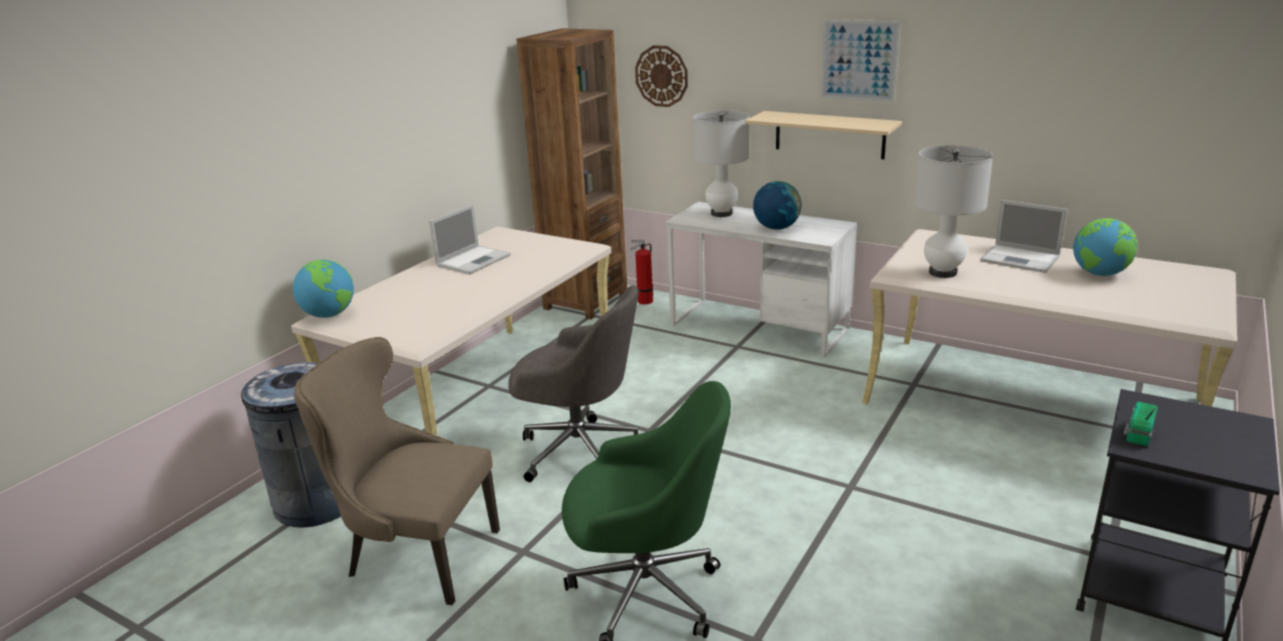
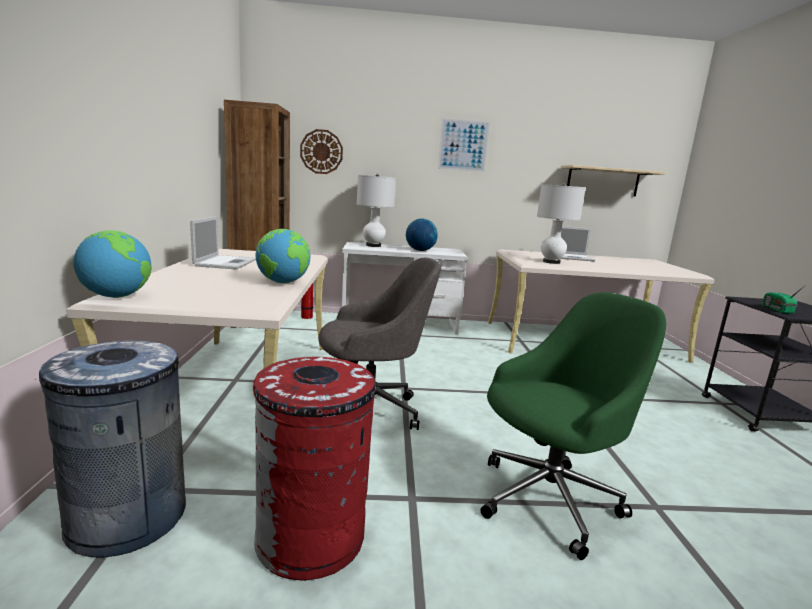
camera: 35 degrees left, 10 degrees down
(417, 556) = (311, 537): beige chair -> red trash can
(829, 134) = (442, 193): beige shelf -> beige shelf (602, 181)
(1100, 274) = (616, 261): globe -> globe (283, 282)

